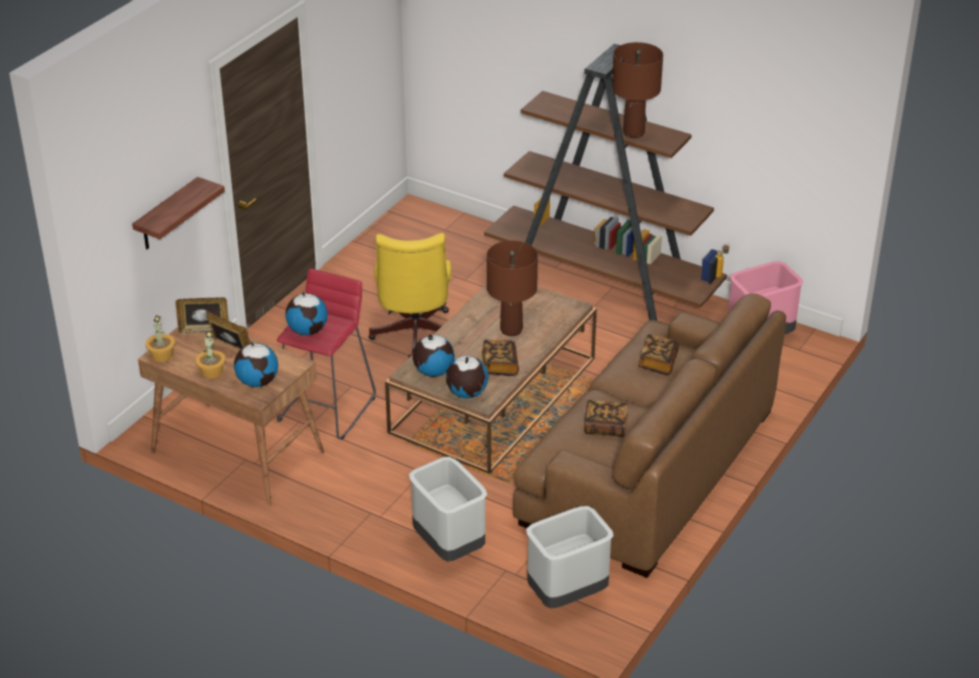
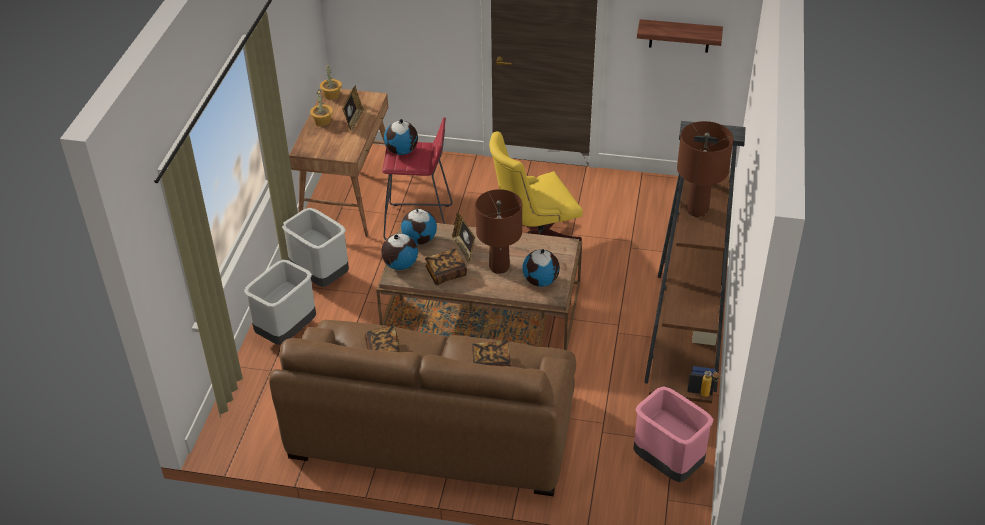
camera: 70 degrees right, 5 degrees up
(167, 215) = (413, 19): shelf -> shelf (679, 36)
(204, 330) = (369, 103): picture frame -> picture frame (464, 249)
(258, 382) = (319, 144): globe -> globe (541, 281)
(567, 596) = (252, 414): grey trash can -> grey trash can (319, 277)

